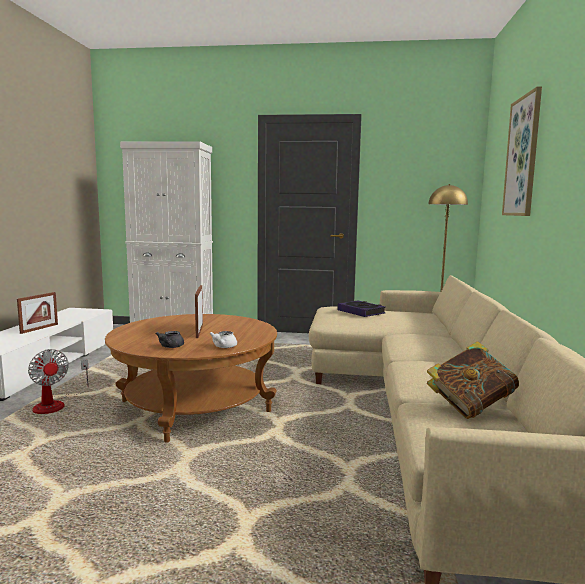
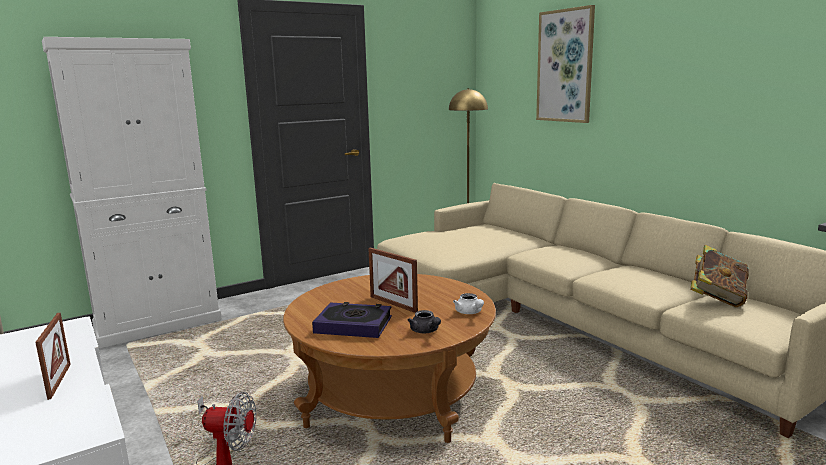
camera: 40 degrees left, 5 degrees up
(361, 312) = (445, 238): book -> book (353, 325)

